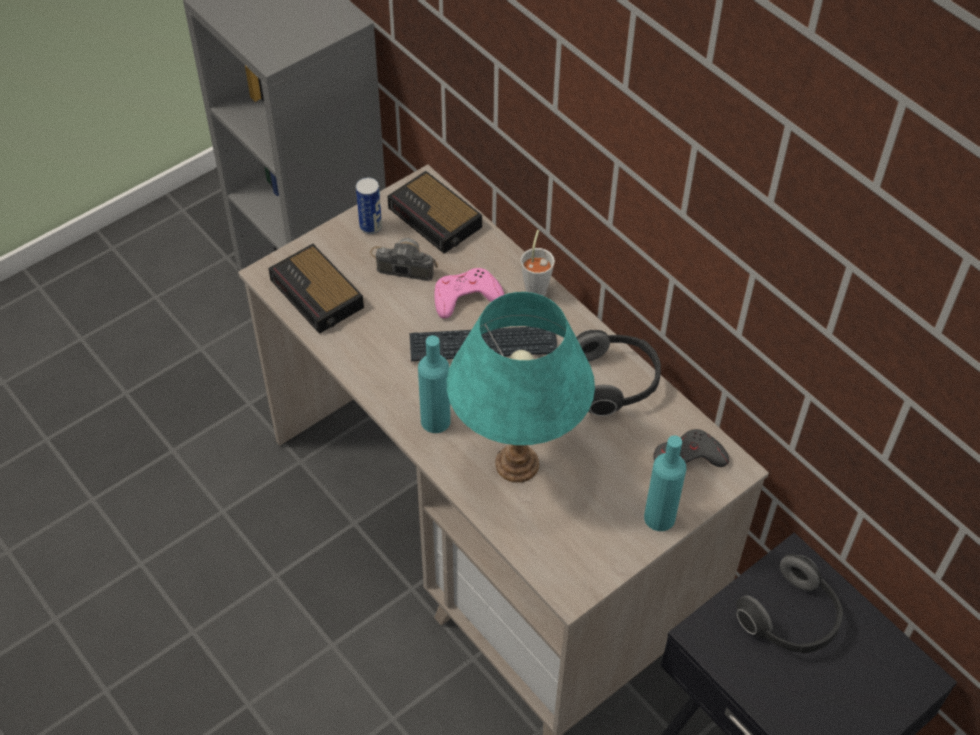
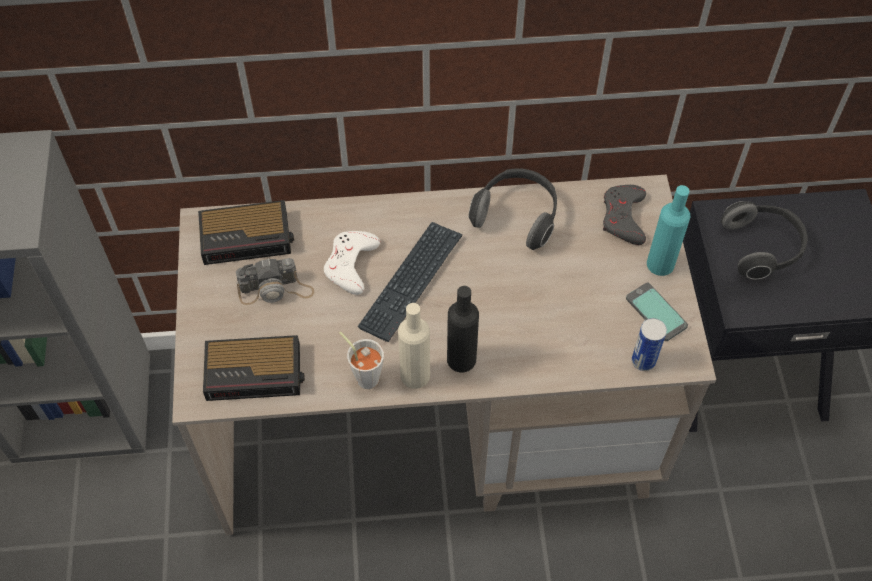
camera: 55 degrees left, 5 degrees up
(370, 226) = (213, 289): can -> can (643, 361)
(395, 397) = (415, 375): none -> beige bottle
(402, 263) = (275, 289): camera -> camera turned 150 degrees counterclockwise
(435, 421) = (461, 359): turquoise bottle -> black bottle
(466, 297) = (351, 264): pink game controller -> white game controller
(516, 464) = (545, 327): turquoise table lamp -> none
(537, 287) = (382, 211): grey cup -> grey cup (364, 375)
(601, 540) = (656, 312): none -> phone

